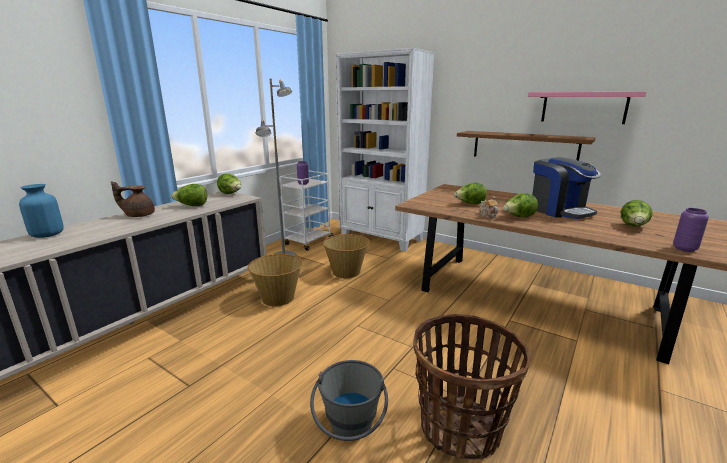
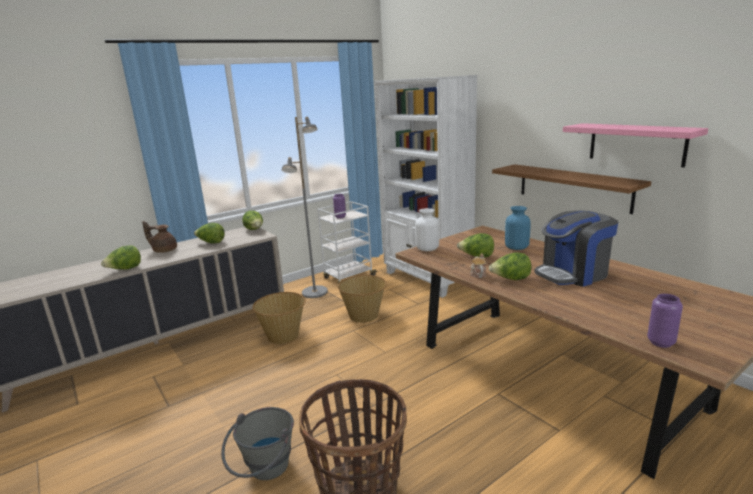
camera: 20 degrees right, 0 degrees up
(47, 234) = (90, 266): blue vase -> blue vase (516, 247)
(420, 201) = (427, 249): none -> white vase
(559, 211) = (573, 274): coffee machine -> coffee machine turned 75 degrees clockwise
(633, 226) = (639, 304): lettuce -> lettuce (125, 269)

